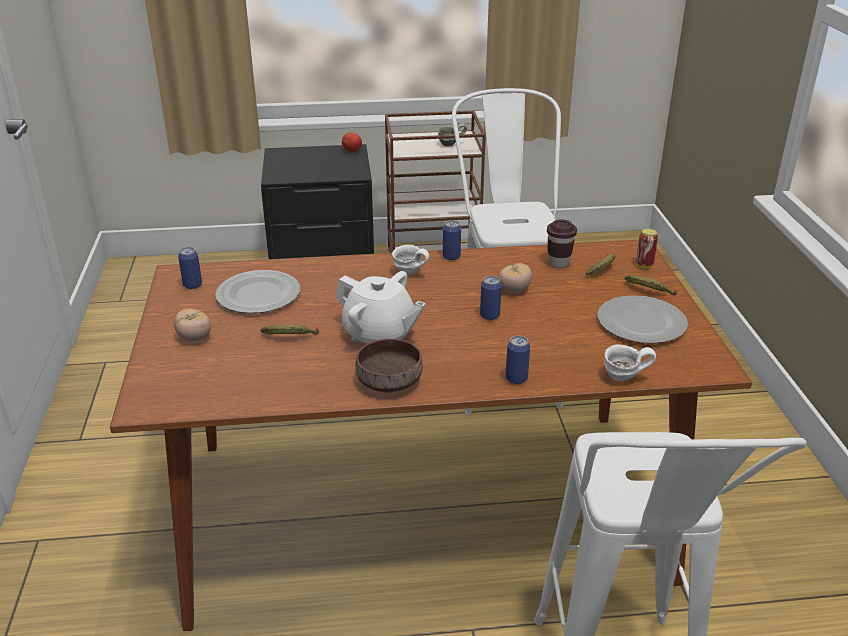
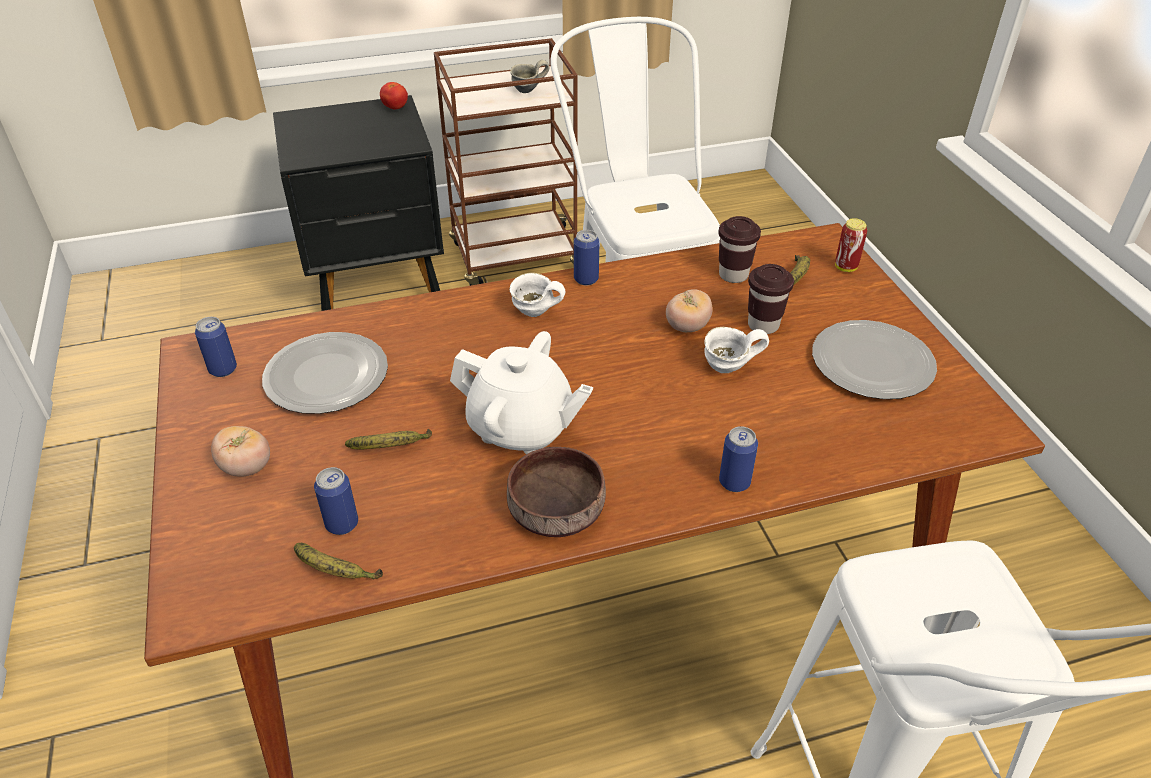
camera: 10 degrees left, 10 degrees up
(489, 315) = (666, 375): can -> can (342, 524)
(569, 294) = (763, 325): none -> brown cup
(624, 379) = (879, 464): white mug -> white mug (729, 370)
(648, 291) = (864, 309): banana -> banana (335, 572)

